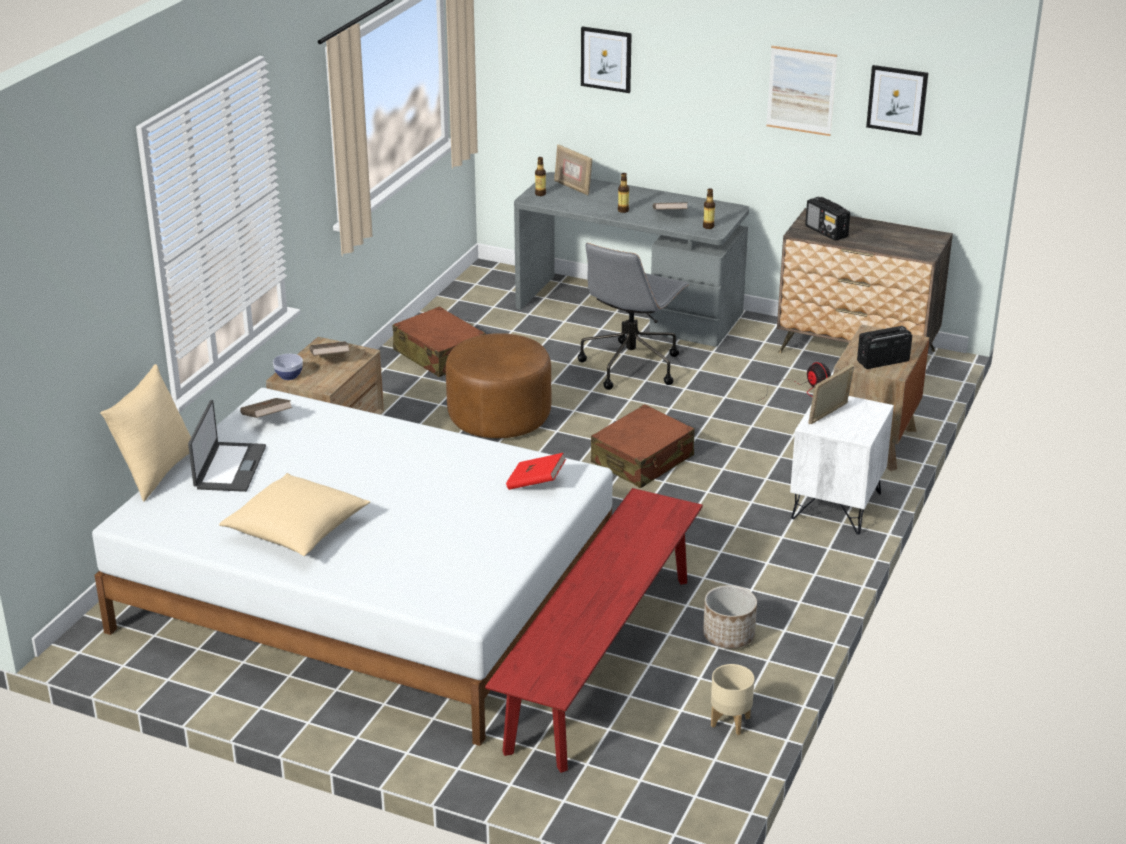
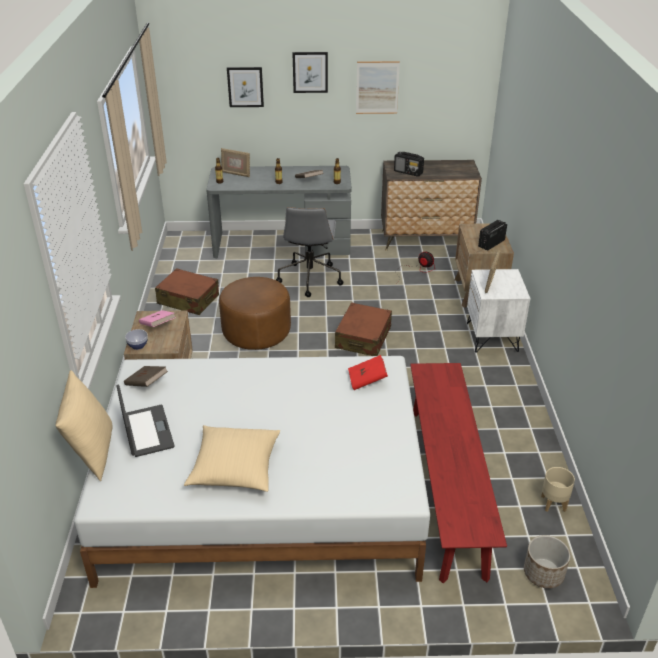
camera: 25 degrees left, 5 degrees up
(330, 359) = (158, 326): brown book -> pink book
(728, 636) = (504, 442): planter -> planter (543, 573)
(897, 99) = (438, 84): picture -> picture (310, 72)

